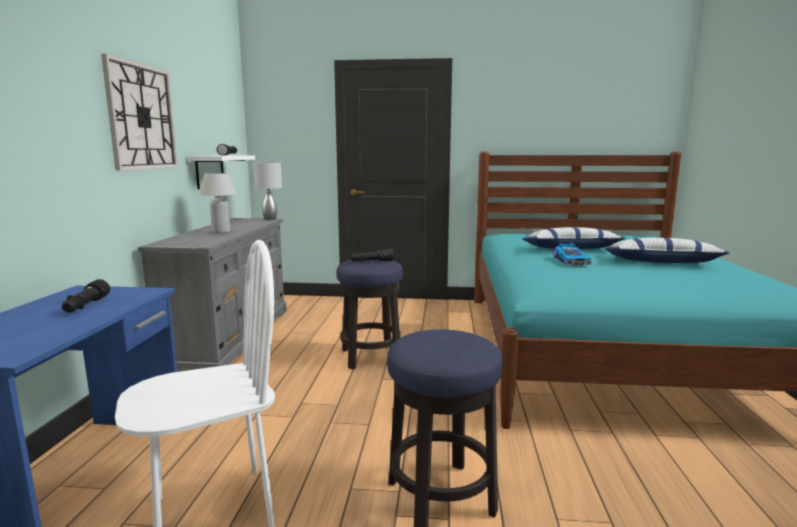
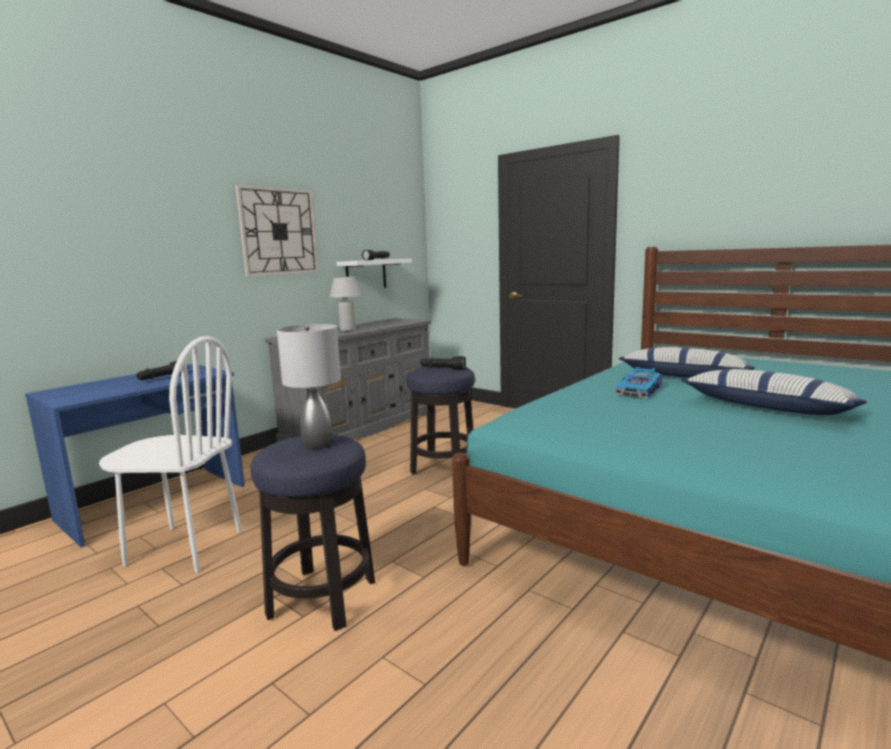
camera: 35 degrees right, 0 degrees up
(270, 219) = (418, 320): grey table lamp -> grey table lamp (318, 445)

